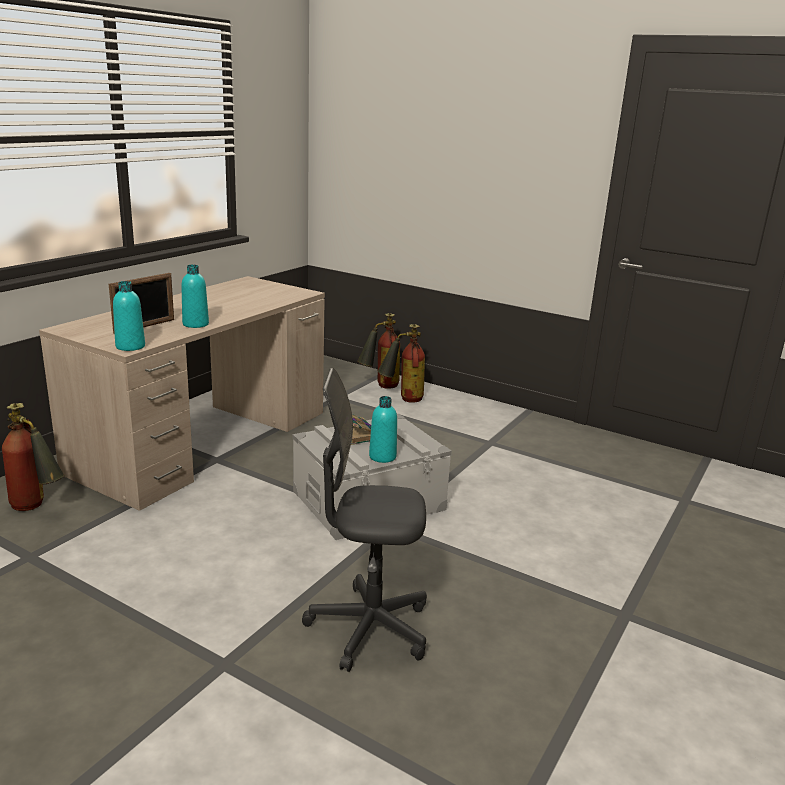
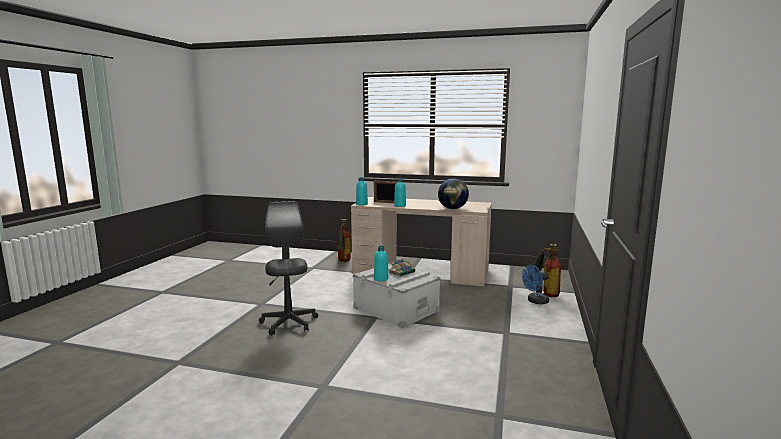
camera: 75 degrees right, 10 degrees down
(271, 301) = (452, 208): none -> globe
(402, 399) = (535, 301): fire extinguisher -> blue fan

